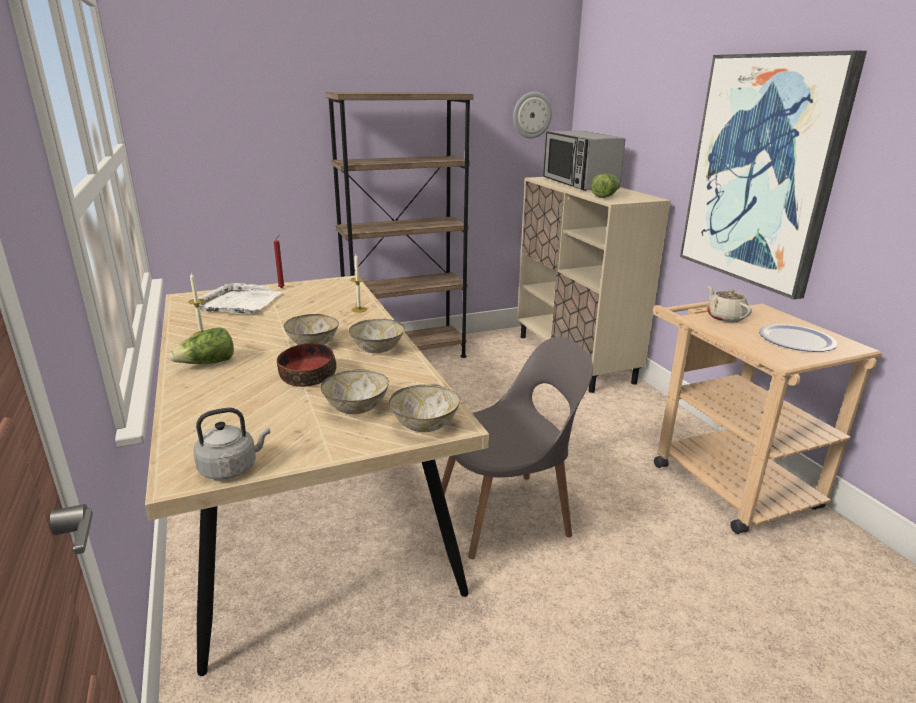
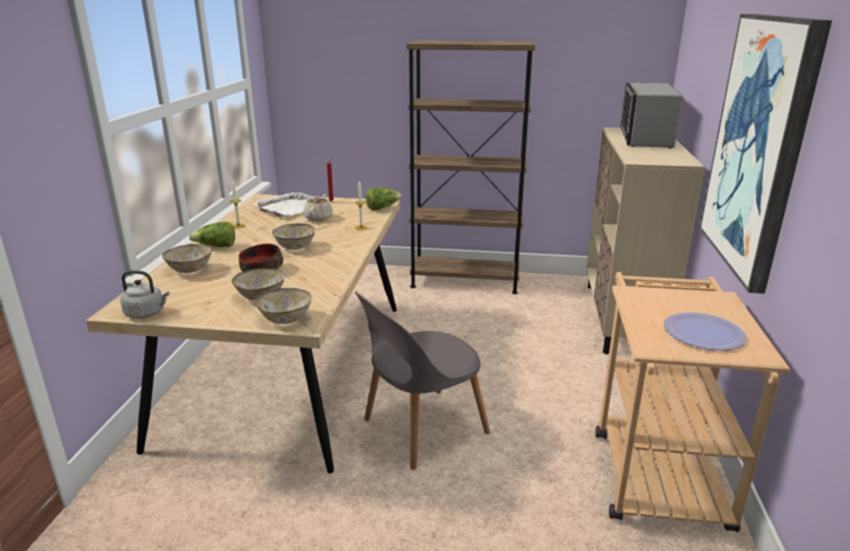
camera: 30 degrees right, 0 degrees up
(377, 349) = (330, 260): bowl -> bowl (189, 270)
(508, 513) = (421, 428): grey chair -> grey chair turned 135 degrees clockwise
(531, 115) = (624, 64): wall clock -> none
(605, 196) = (640, 154): lettuce -> lettuce (382, 208)
(724, 317) = (662, 296): beige teapot -> beige teapot (318, 218)

